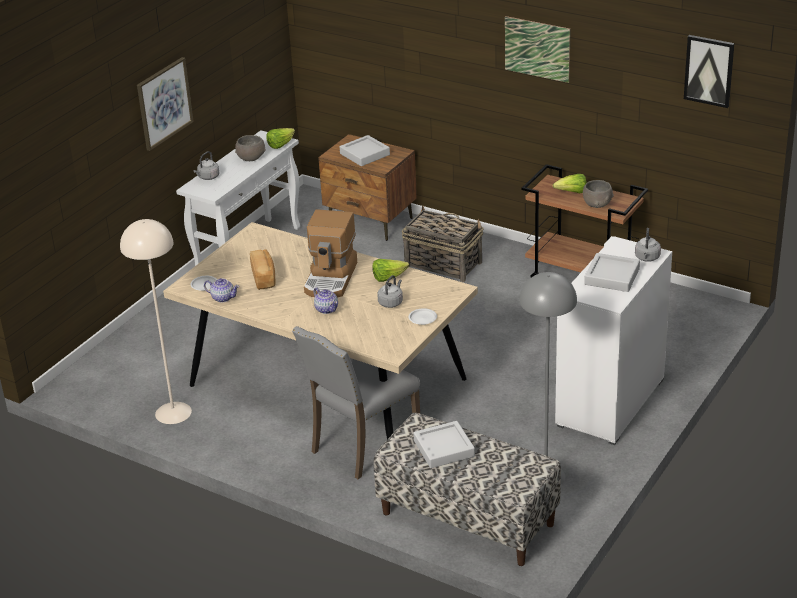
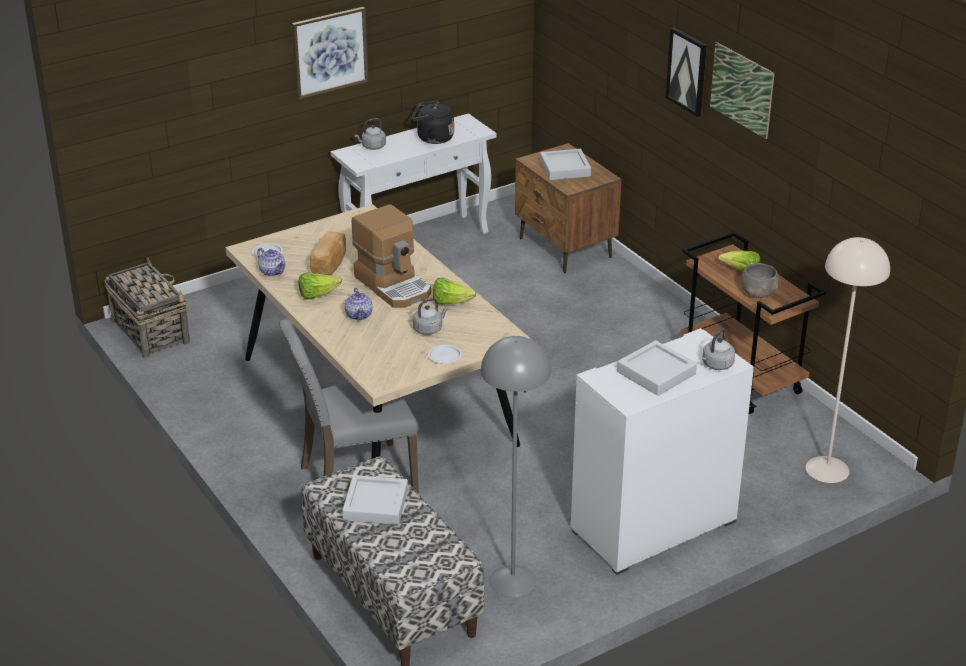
camera: 25 degrees right, 0 degrees up
(173, 413) = (208, 381): beige floor lamp -> beige floor lamp (827, 469)
(251, 157) = (432, 138): grey bowl -> black kettle
(280, 145) = (473, 134): lettuce -> lettuce (317, 295)
(331, 278) = (394, 285): coffee machine -> coffee machine turned 75 degrees counterclockwise
(442, 264) = (601, 315): basket -> basket (150, 331)
(709, 70) = (902, 162): picture -> picture (687, 71)

